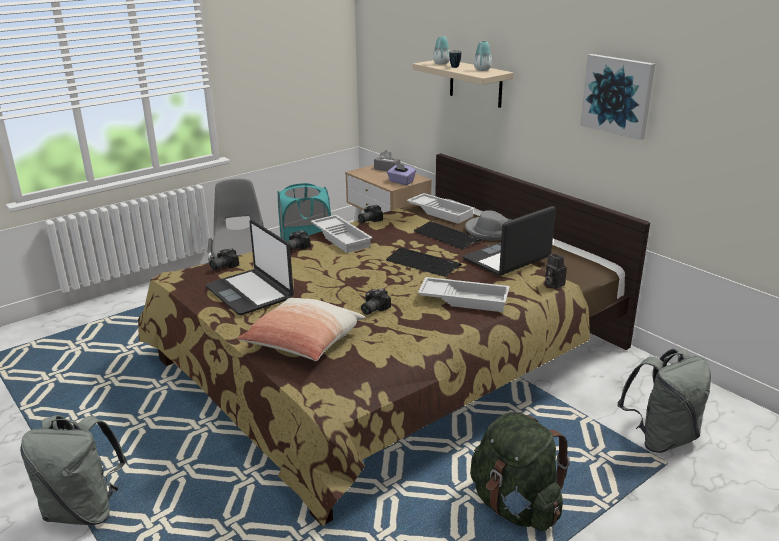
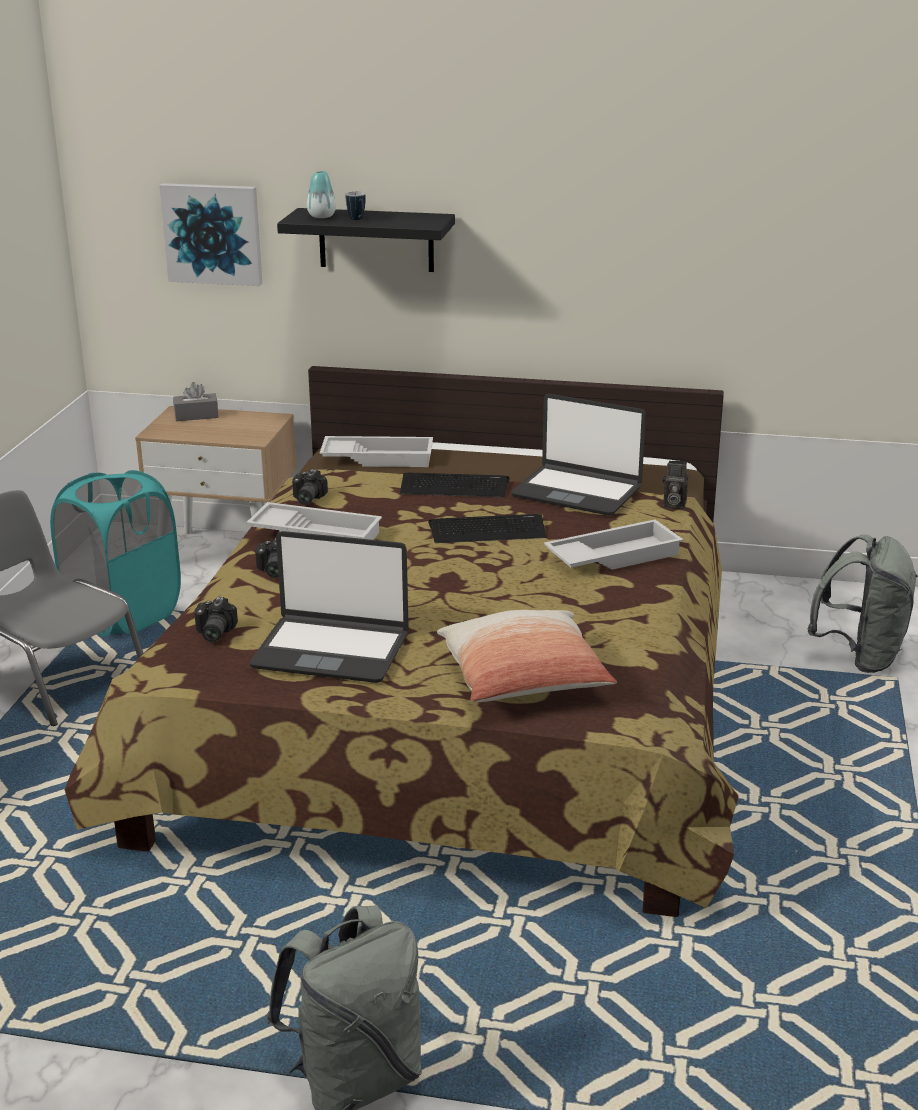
camera: 40 degrees left, 0 degrees up
(372, 309) = (532, 608): camera -> none
(401, 182) = (255, 429): purple tissue box -> none
(475, 83) = (376, 240): beige shelf -> black shelf
(482, 70) = (406, 217): vase -> none
(491, 230) = (487, 463): grey hat -> none
(507, 259) = (577, 492): laptop -> laptop turned 75 degrees counterclockwise
(515, 506) = (829, 790): green backpack -> none
(617, 95) = (649, 226): picture -> picture (213, 234)

